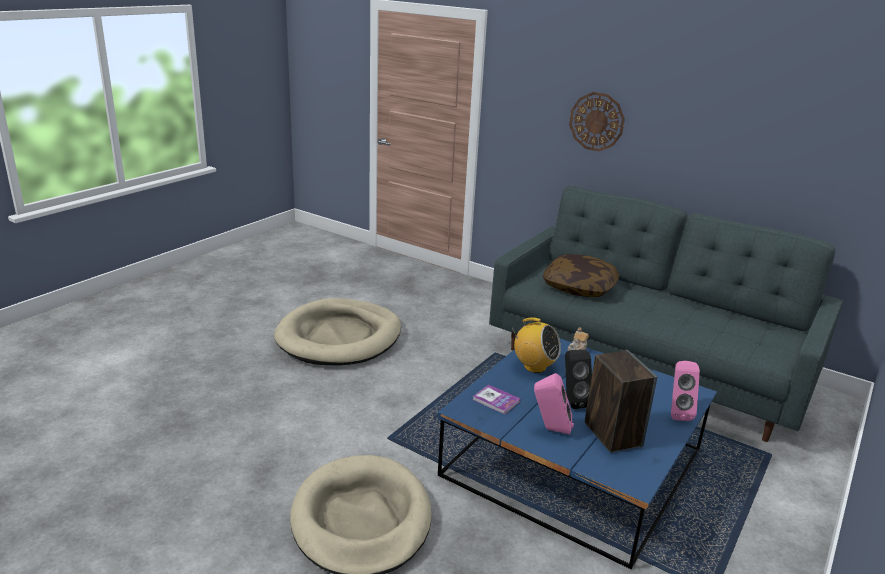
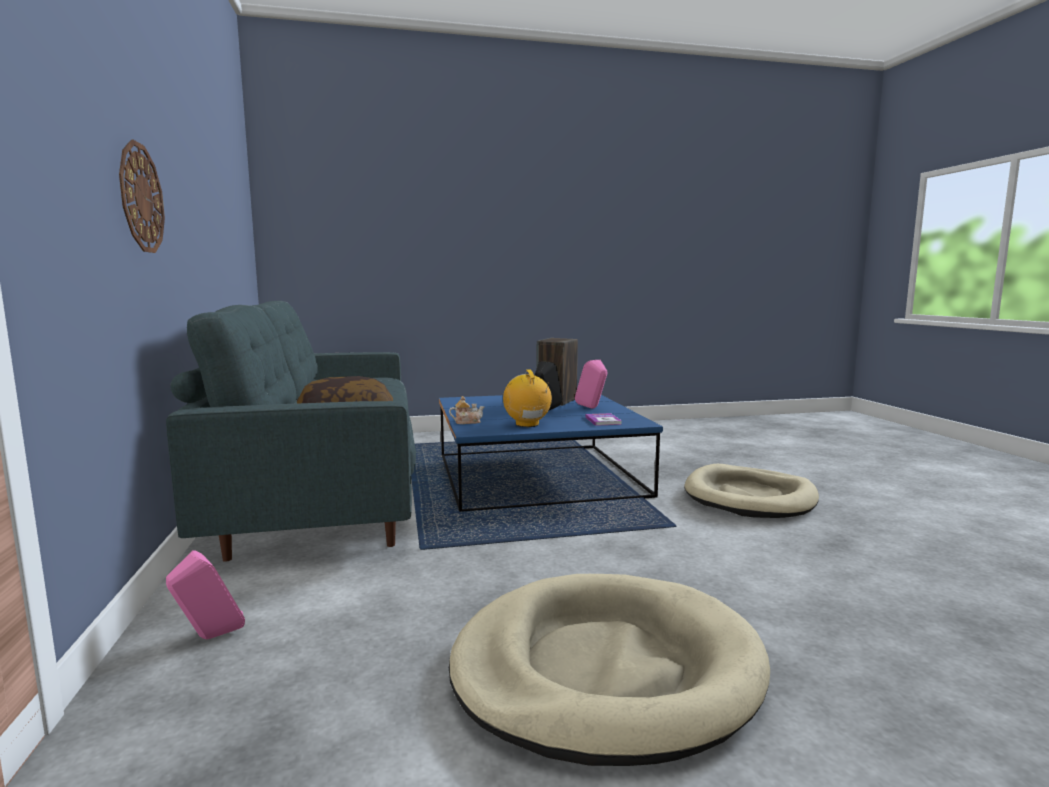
camera: 135 degrees left, 15 degrees down
(677, 412) = (492, 398): pink speaker -> pink speaker (209, 638)

